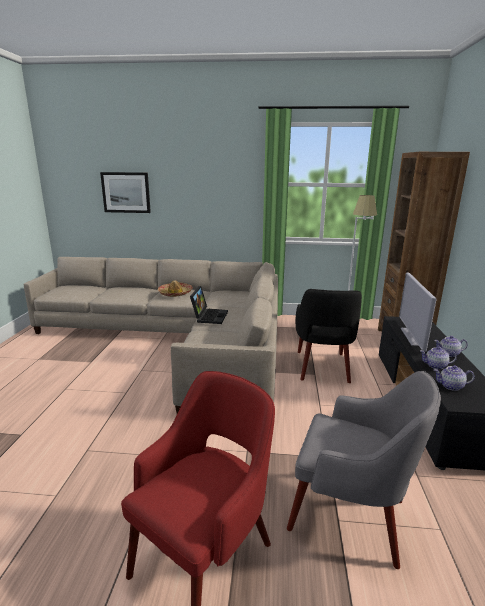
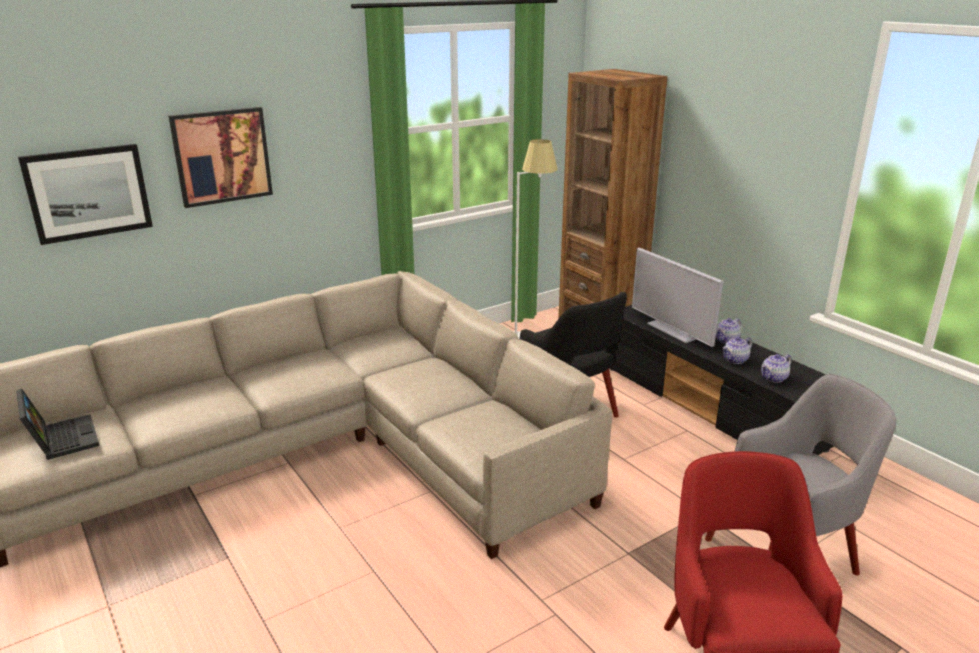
camera: 40 degrees left, 5 degrees up
(175, 293) = (284, 372): hat -> none
(186, 184) = (222, 156): none -> picture
(209, 316) = (412, 393): laptop -> laptop (61, 439)

